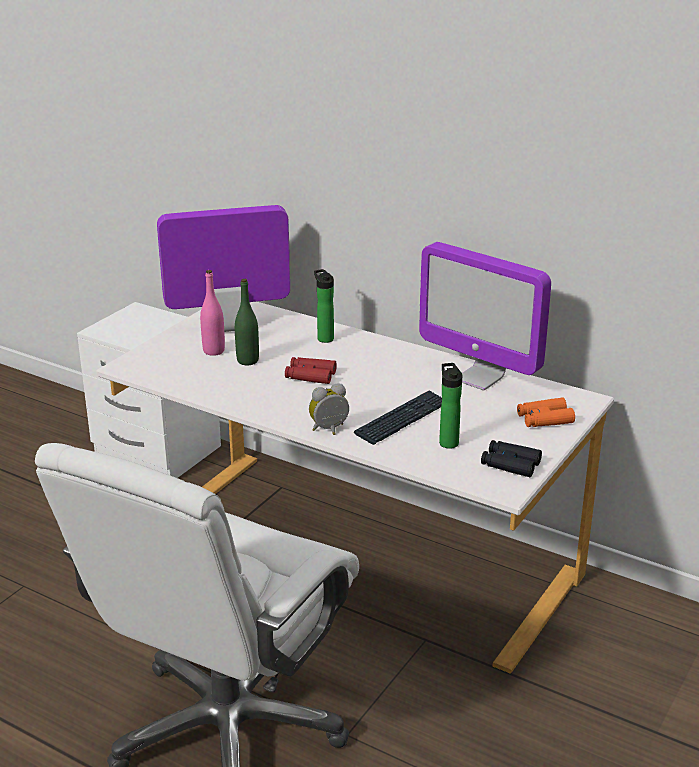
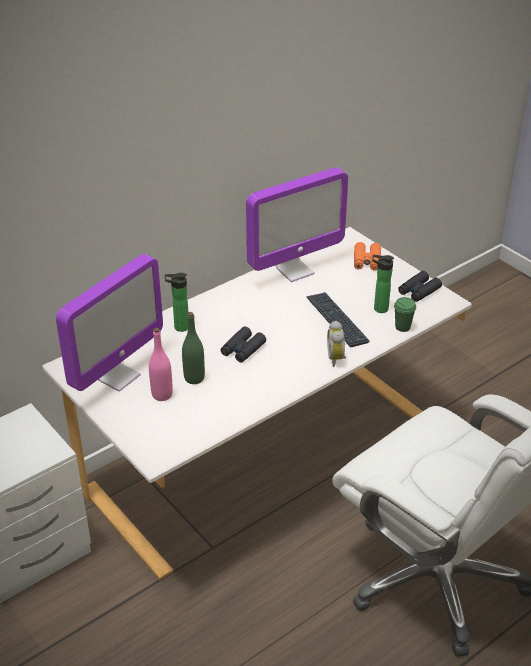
camera: 70 degrees left, 10 degrees up
(229, 326) = (117, 376): monitor -> monitor turned 150 degrees counterclockwise
(310, 376) = (243, 349): red binoculars -> black binoculars
(422, 463) = (402, 327): none -> green cup

